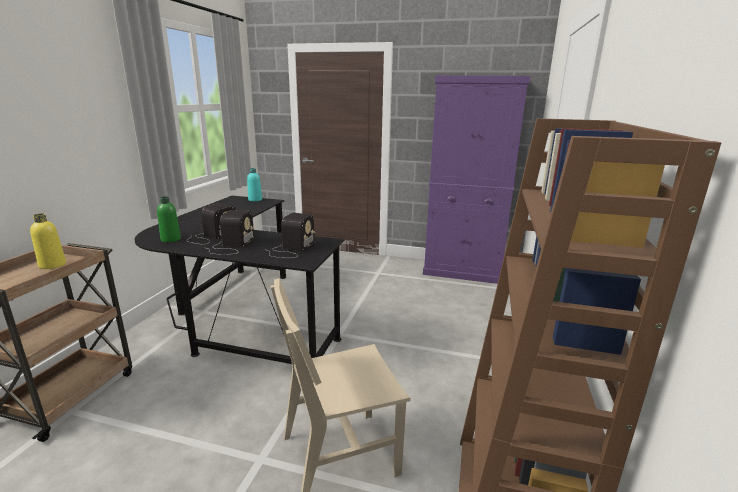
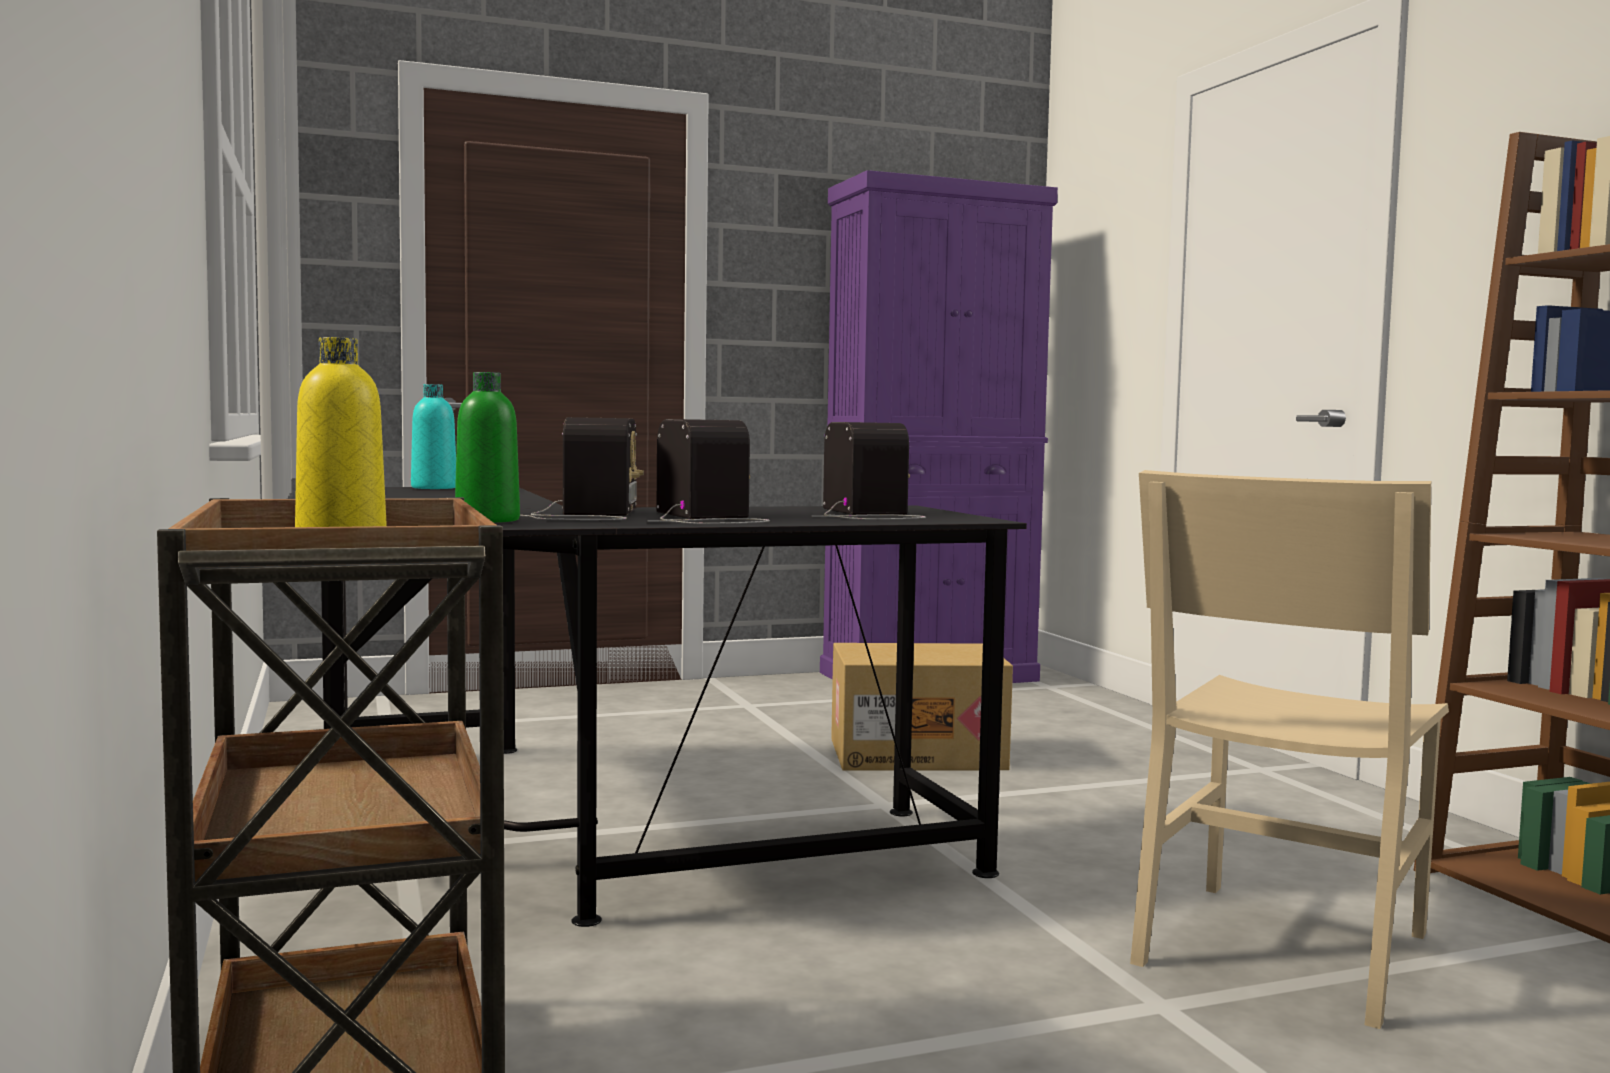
camera: 35 degrees left, 15 degrees down
(390, 312) = (917, 753): none -> cardboard box

